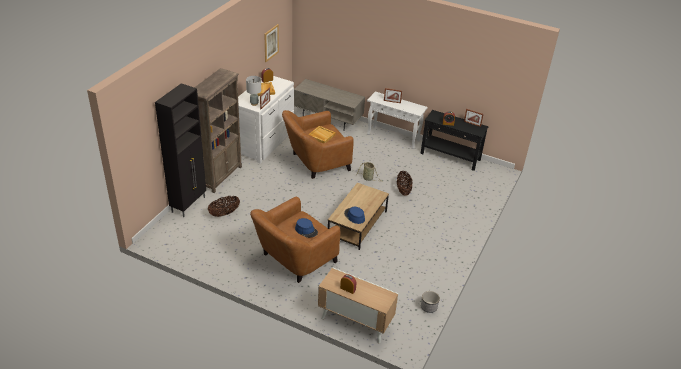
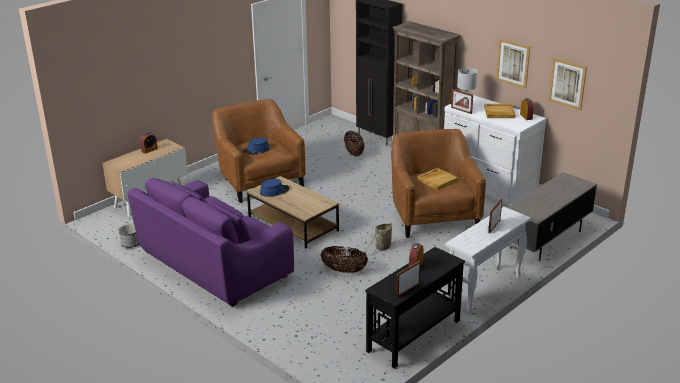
camera: 110 degrees right, 10 degrees down
(247, 57) = (513, 63): none -> picture
(431, 250) = (214, 265): none -> purple sofa

